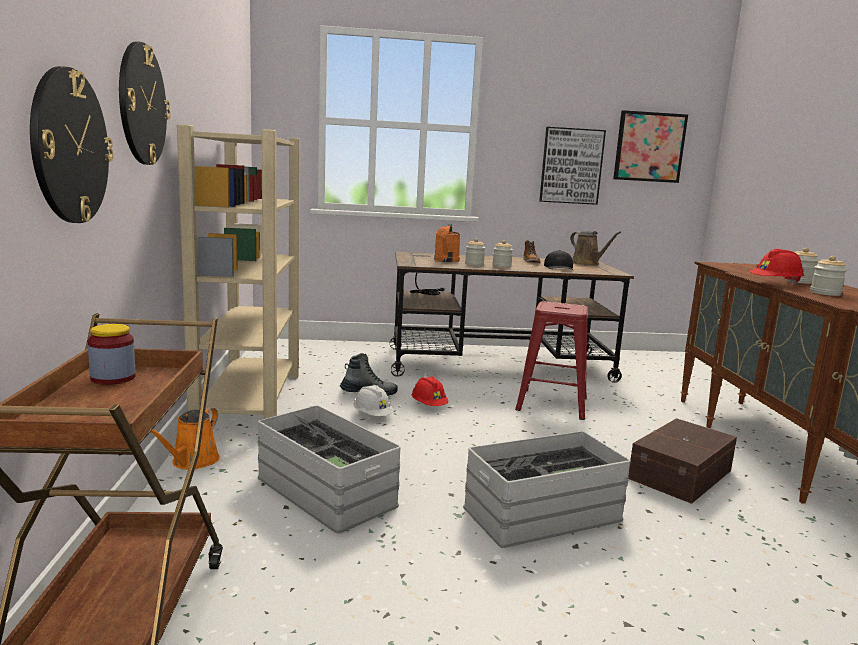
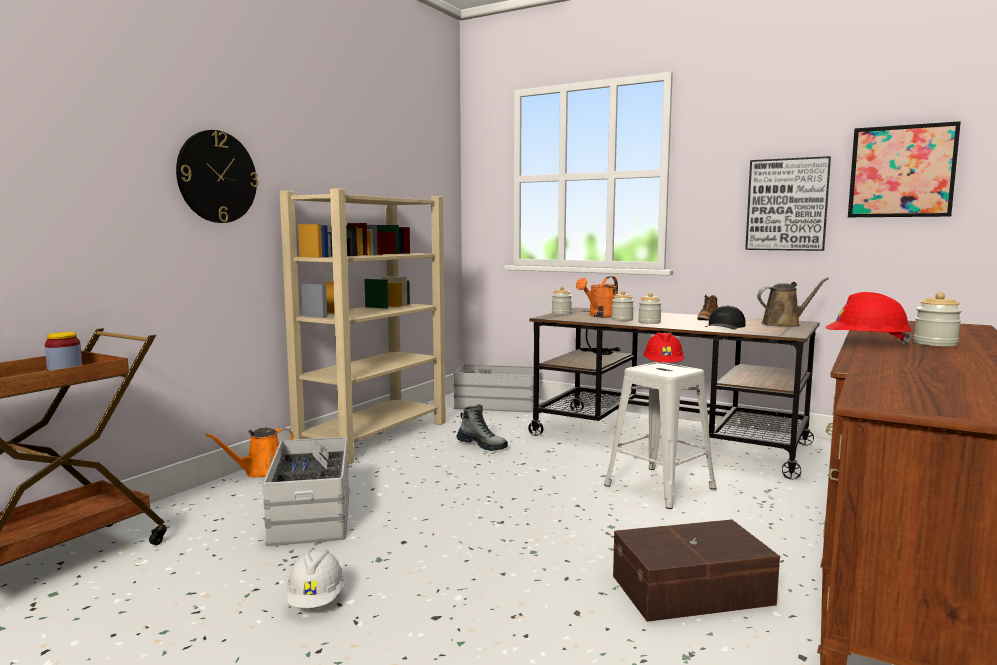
camera: 35 degrees right, 5 degrees down
(70, 147) = (93, 209): wall clock -> none
(372, 415) = (451, 464): white hard hat -> white hard hat (316, 600)
(429, 405) = (519, 465): red hard hat -> red hard hat (663, 367)
(543, 514) = (456, 581): grey storage box -> grey storage box (496, 405)
(551, 404) = (659, 487): red stool -> white stool
(587, 263) = (784, 324): brown watering can -> brown watering can turned 105 degrees counterclockwise
(825, 293) = (904, 356): jar -> jar (561, 313)

